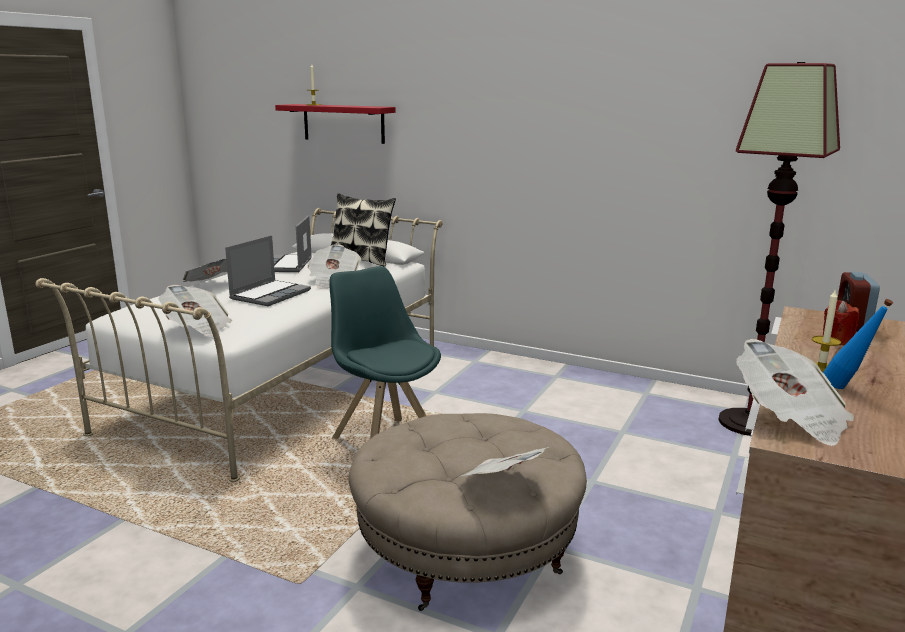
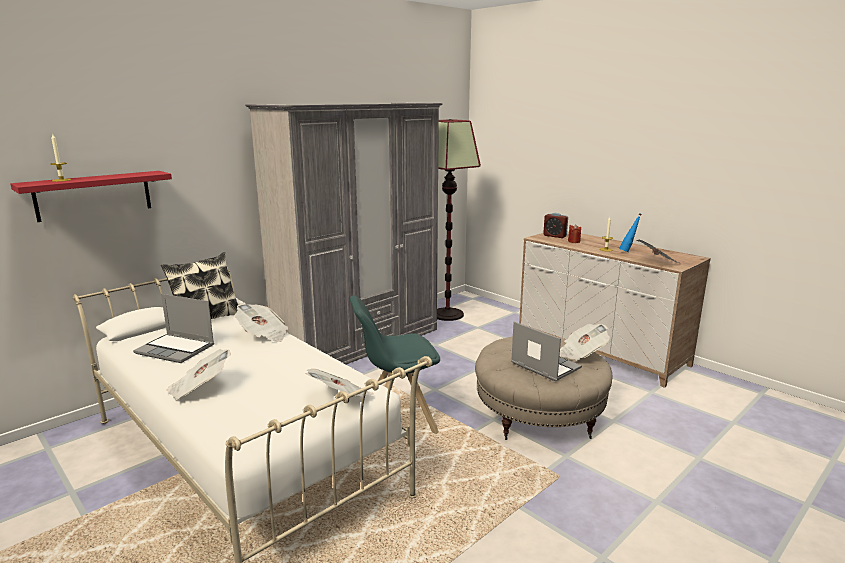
camera: 70 degrees left, 0 degrees up
(270, 294) = (274, 362): laptop -> laptop (544, 366)
(568, 384) = (360, 343): none -> grey wardrobe

